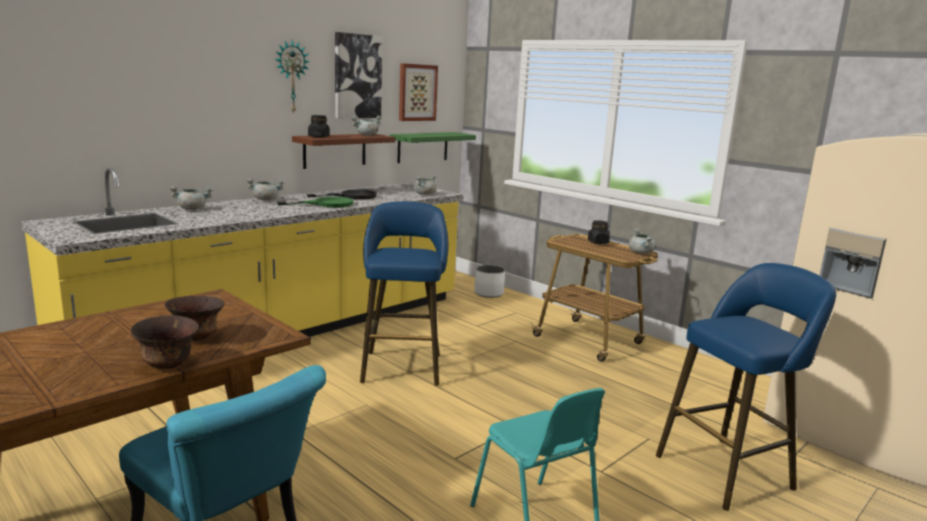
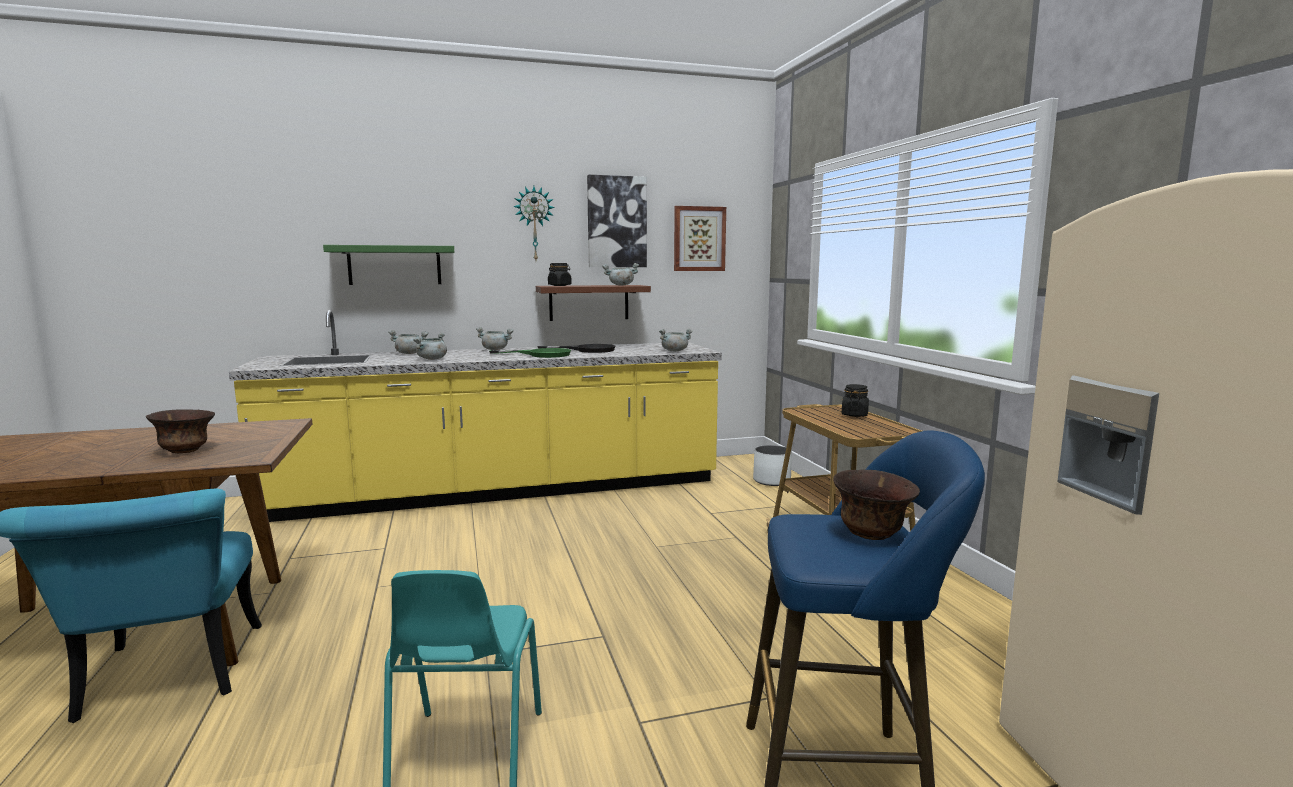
camera: 30 degrees right, 5 degrees down
(168, 365) = (107, 468): brown bowl -> brown bowl (872, 535)
(402, 365) = (568, 542): blue stool -> none
(423, 147) = (709, 302): green shelf -> green shelf (394, 265)
(641, 253) = (897, 430): grey cooking pot -> grey cooking pot (432, 359)

